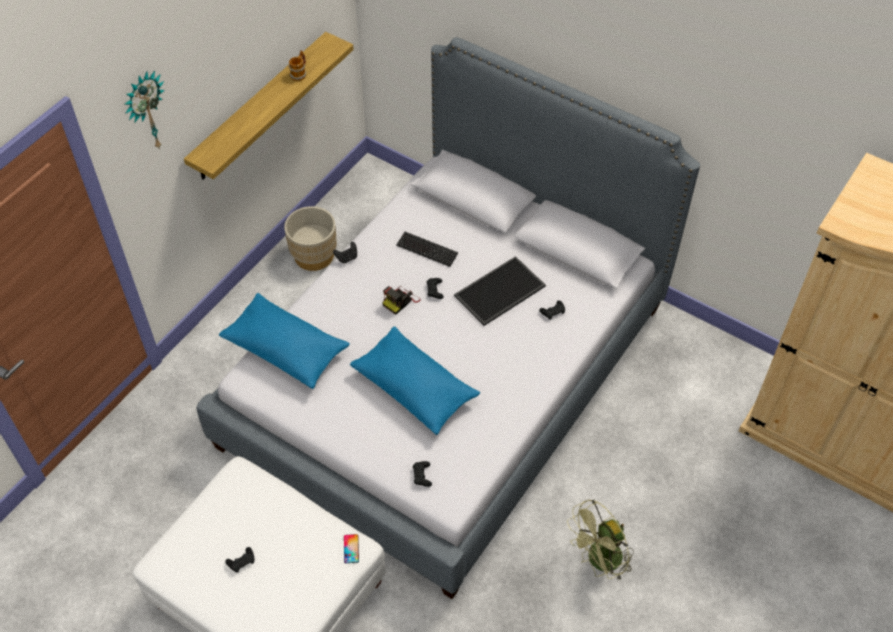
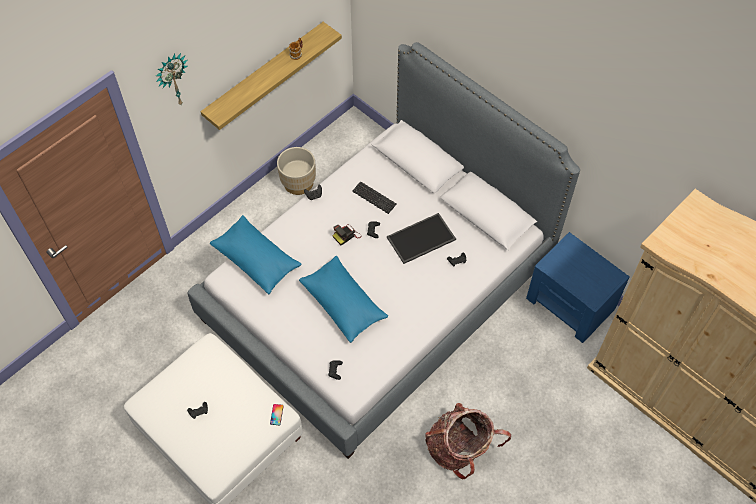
camera: 10 degrees right, 5 degrees up
(599, 561) = (460, 449): green fan -> backpack
(698, 354) = (571, 304): none -> blue nightstand

